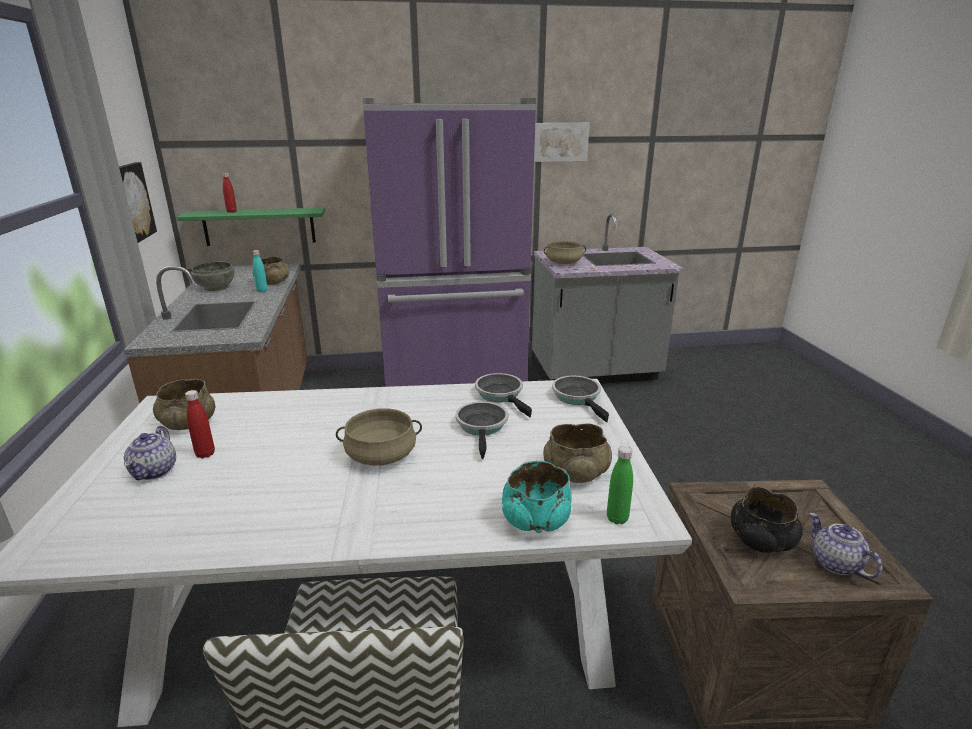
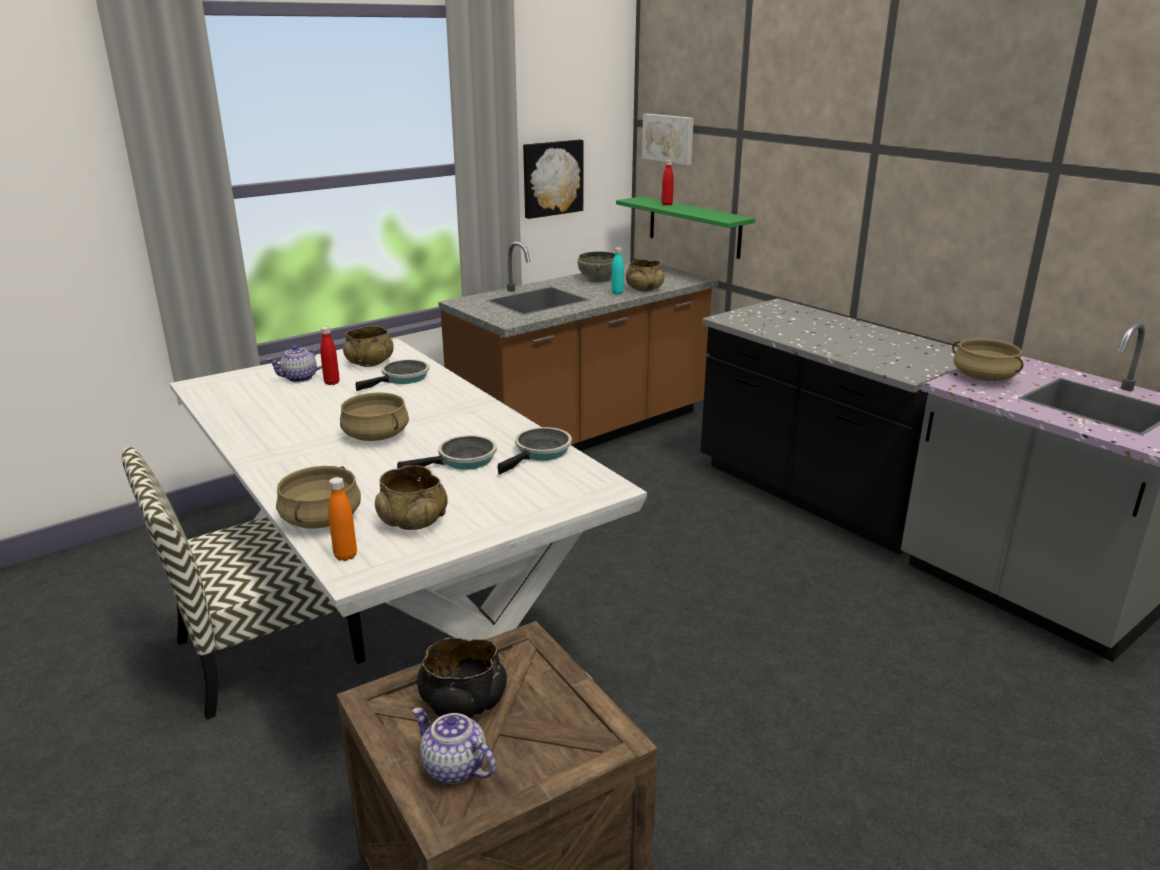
camera: 60 degrees right, 0 degrees up
(454, 381) = (816, 496): purple fridge -> black counter
(536, 519) = (322, 519): turquoise bowl -> beige cooking pot
(560, 142) = (1092, 176): picture -> picture (669, 138)
(578, 398) = (579, 491): frying pan -> frying pan (402, 378)
(617, 518) = (345, 556): green bottle -> orange bottle
(835, 563) = (453, 767): teapot -> teapot turned 90 degrees counterclockwise

